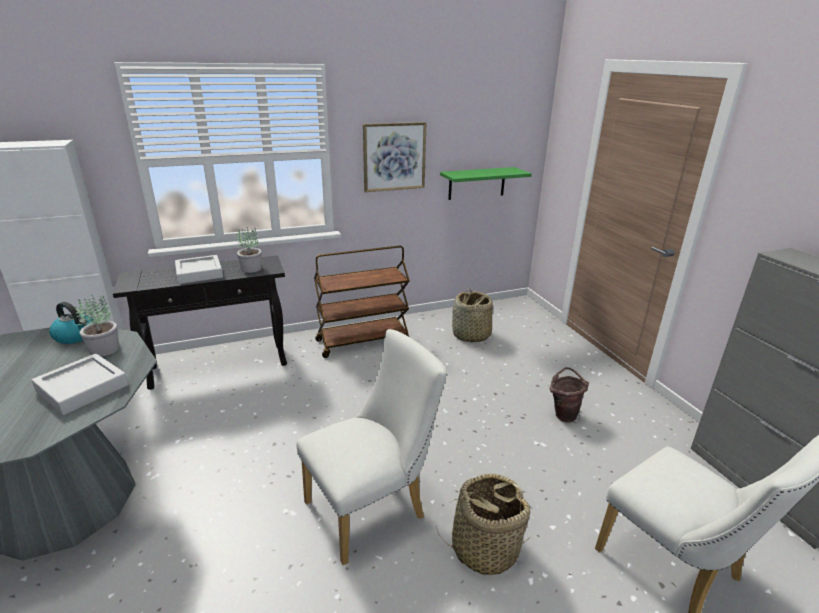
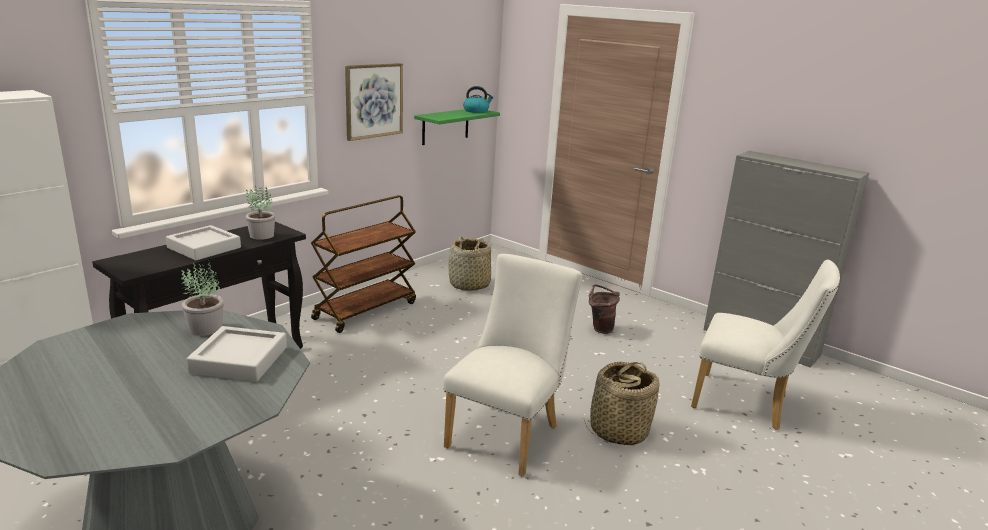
camera: 30 degrees left, 5 degrees down
(76, 336) = (146, 324): kettle -> kettle (476, 111)

